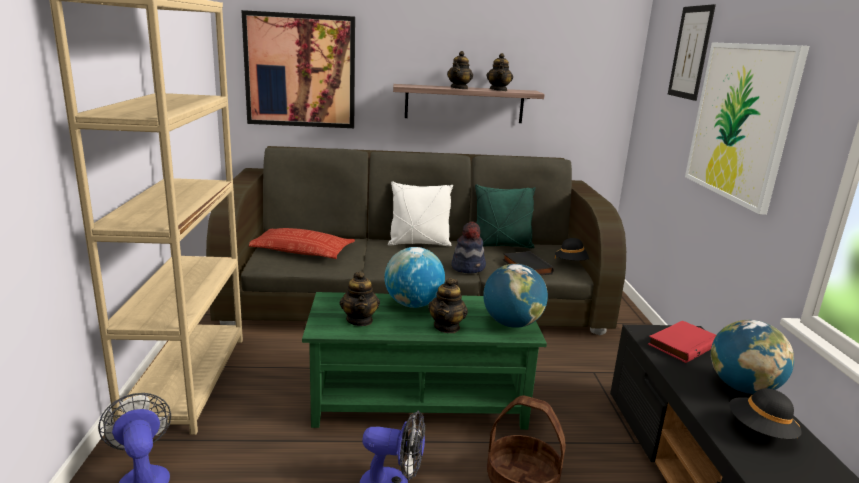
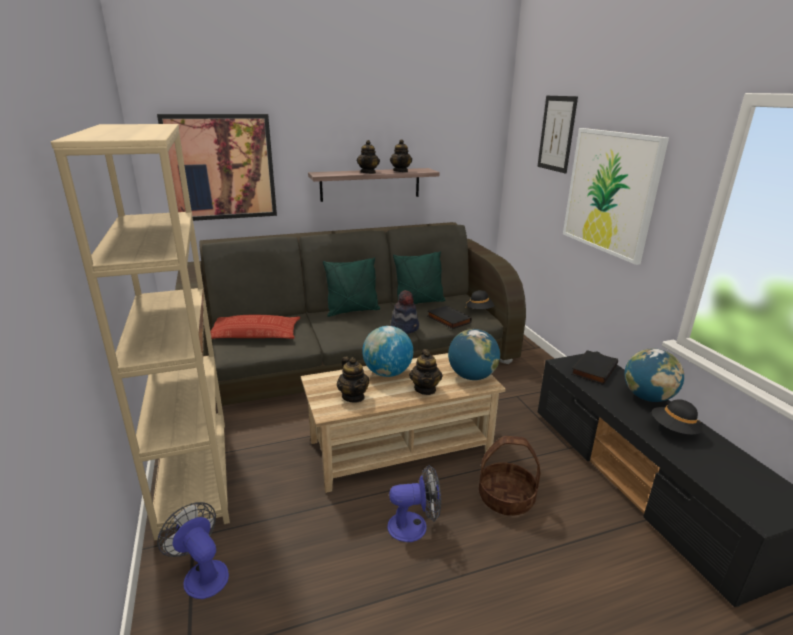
camera: 15 degrees left, 5 degrees up
(419, 243) = (352, 311): white pillow -> green pillow
(419, 399) = (400, 447): green coffee table -> beige coffee table
(682, 344) = (593, 369): red book -> black book

